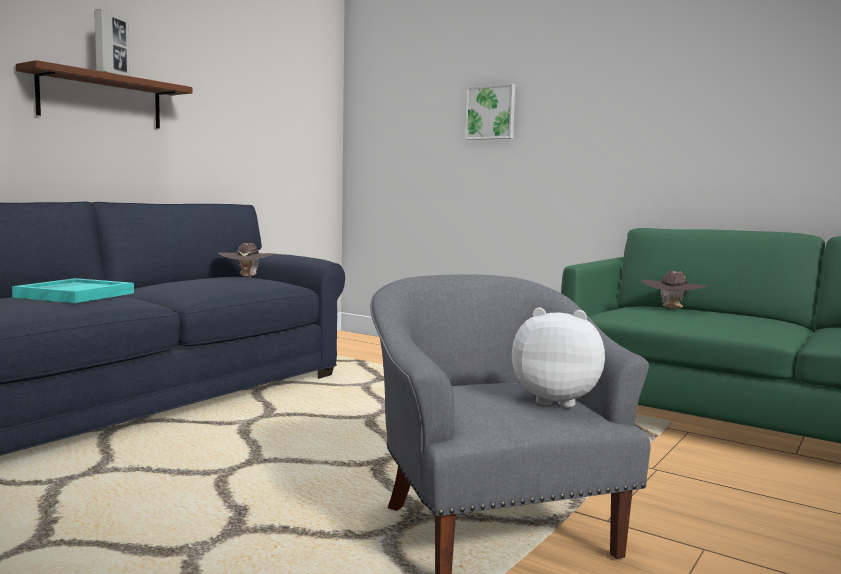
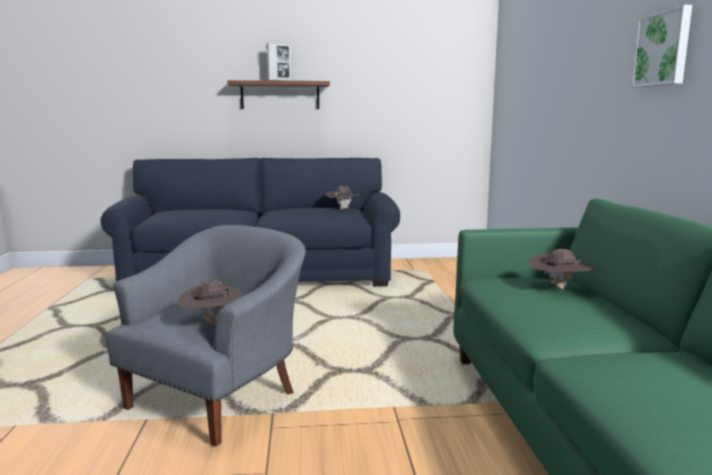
camera: 50 degrees right, 5 degrees up
(75, 295) = (218, 211): turquoise tray -> none
(491, 113) = (556, 75): picture -> picture (663, 49)
(555, 400) = (213, 324): plush toy -> brown hat

